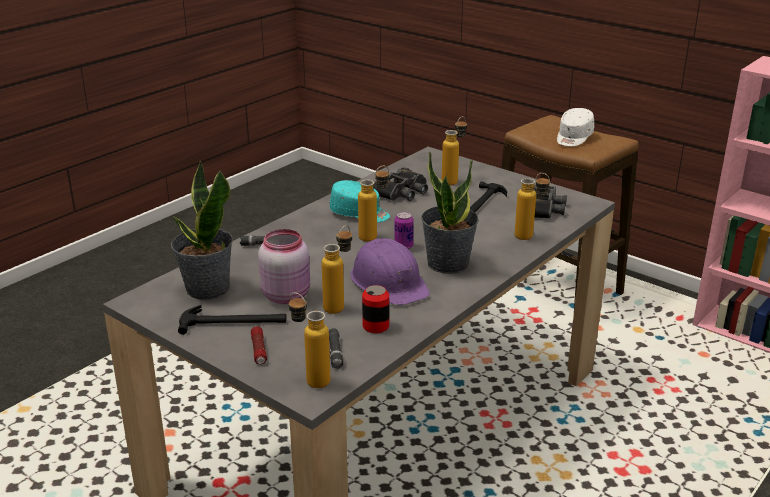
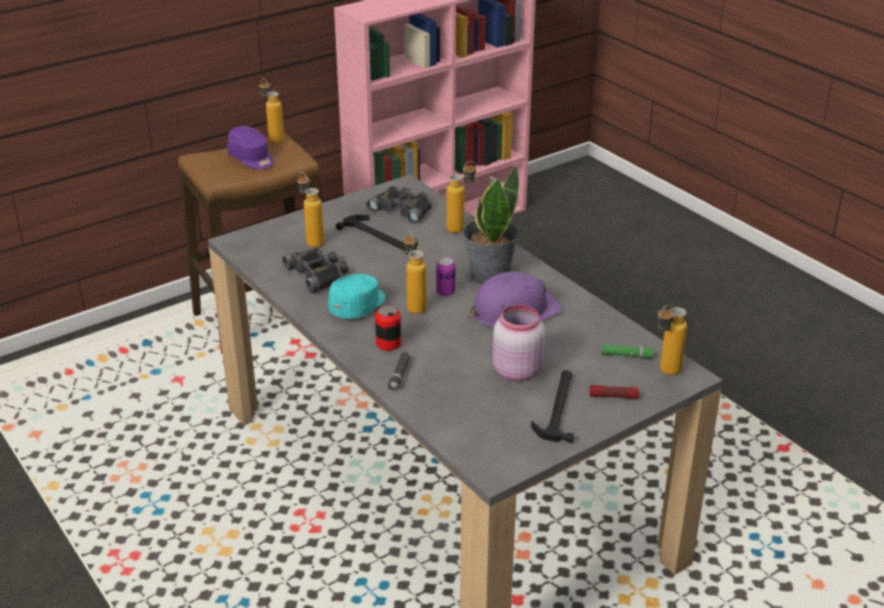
camera: 75 degrees left, 5 degrees up
(207, 289) = (485, 420): potted plant -> none
(335, 353) = (626, 355): black flashlight -> green flashlight
(339, 305) = (545, 343): bottle -> bottle (273, 139)
(375, 326) = (589, 329): can -> can (388, 344)
(573, 138) = (252, 159): white cap -> purple cap

